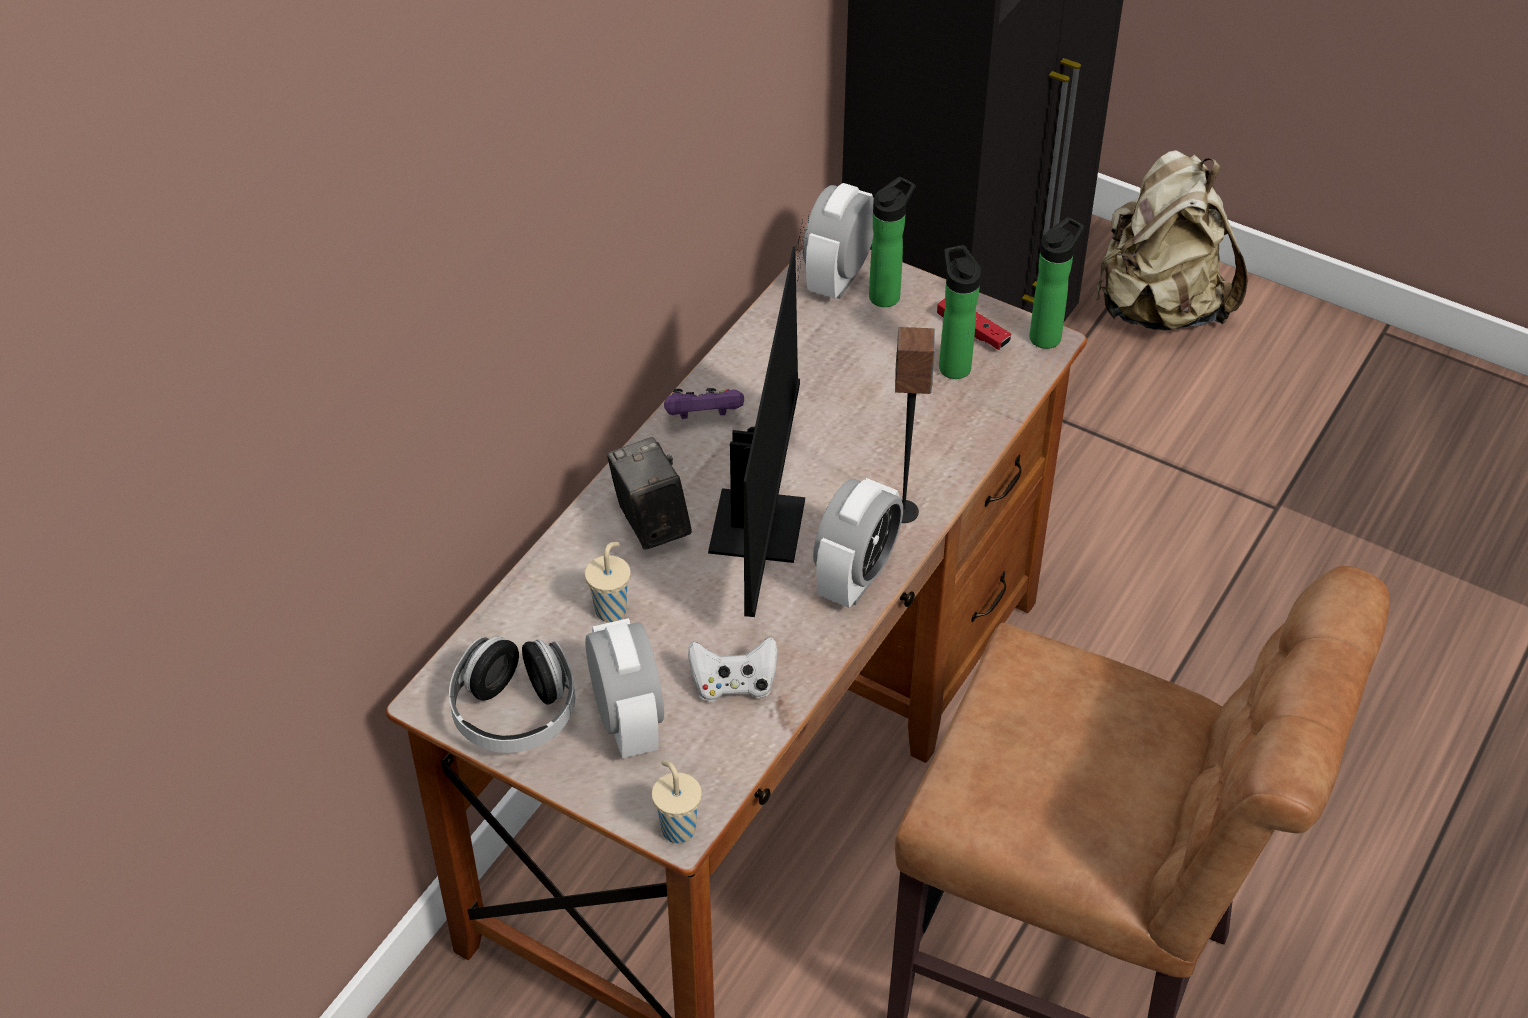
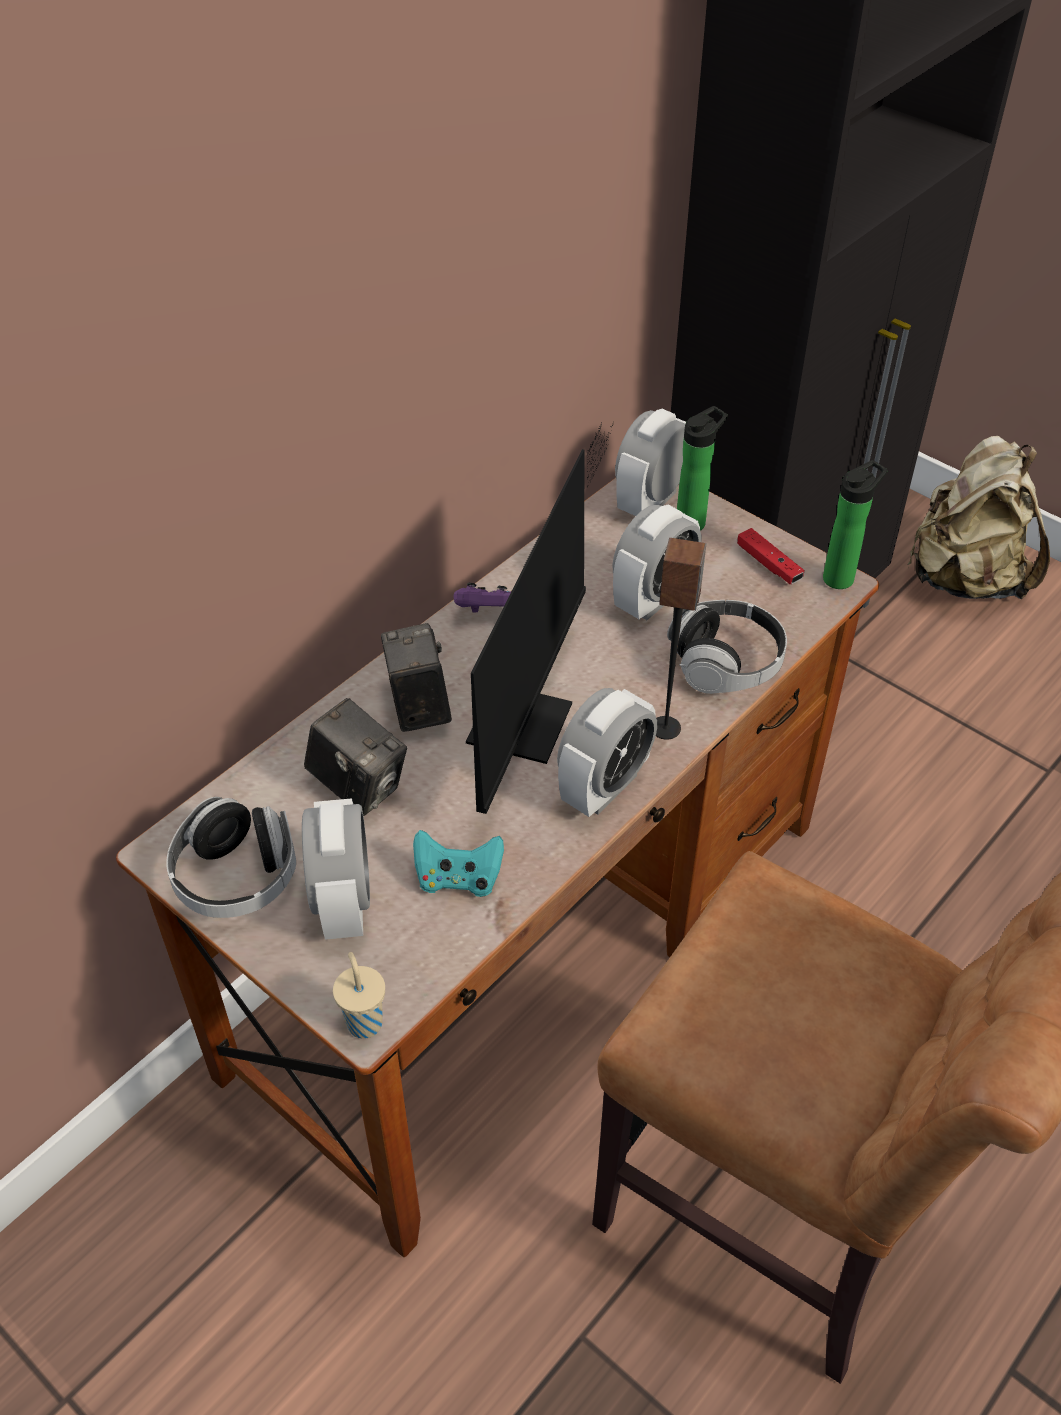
camera: 10 degrees right, 0 degrees up
(611, 609) = (358, 785): beige cup -> camera
(734, 684) = (458, 878): white game controller -> turquoise game controller
(862, 381) = (653, 598): none -> alarm clock
(949, 440) = (725, 664): none -> headphones
(953, 364) = (743, 593): bottle -> none

